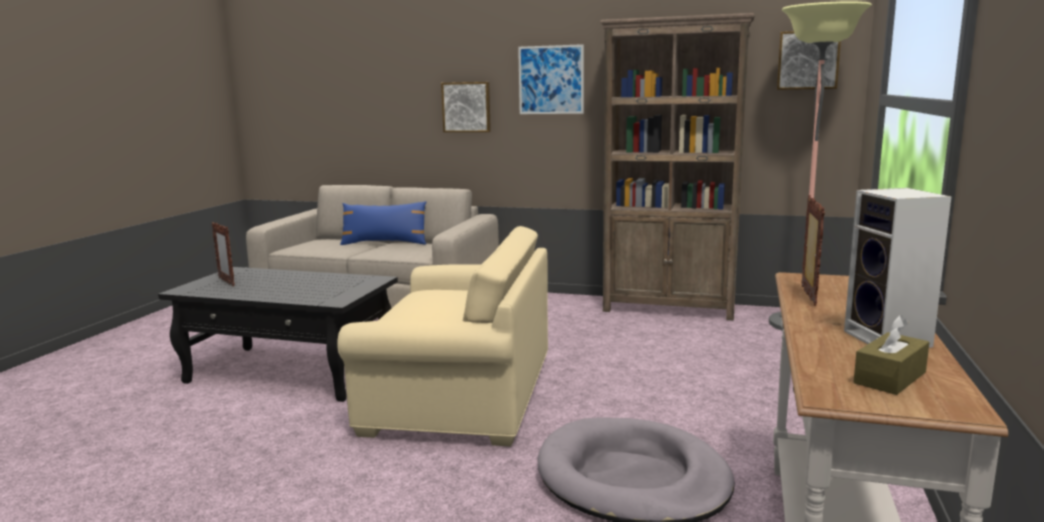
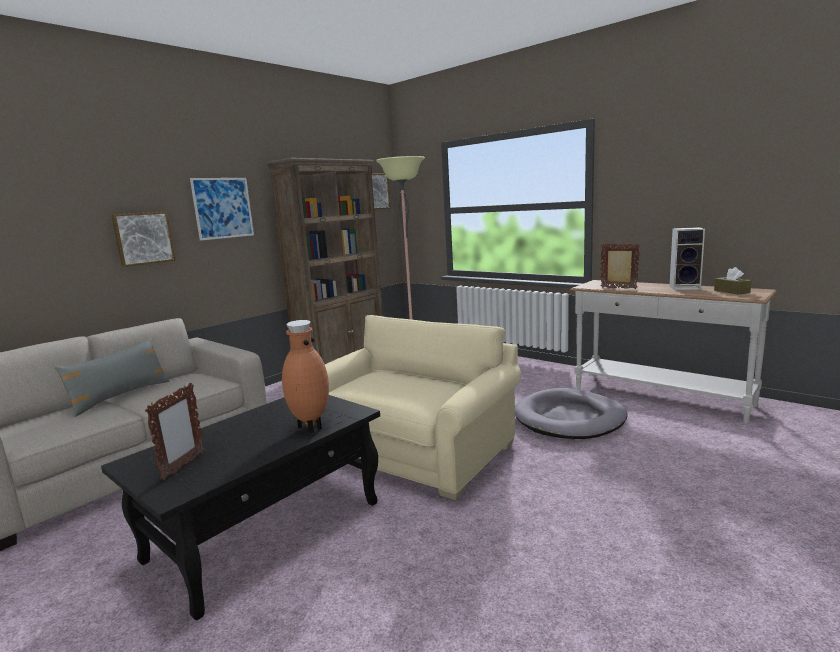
camera: 65 degrees left, 0 degrees up
(226, 282) = (183, 466): picture frame -> picture frame turned 60 degrees counterclockwise
(298, 295) = (309, 427): none -> brown vase
(384, 243) = (120, 396): blue pillow -> grey pillow

